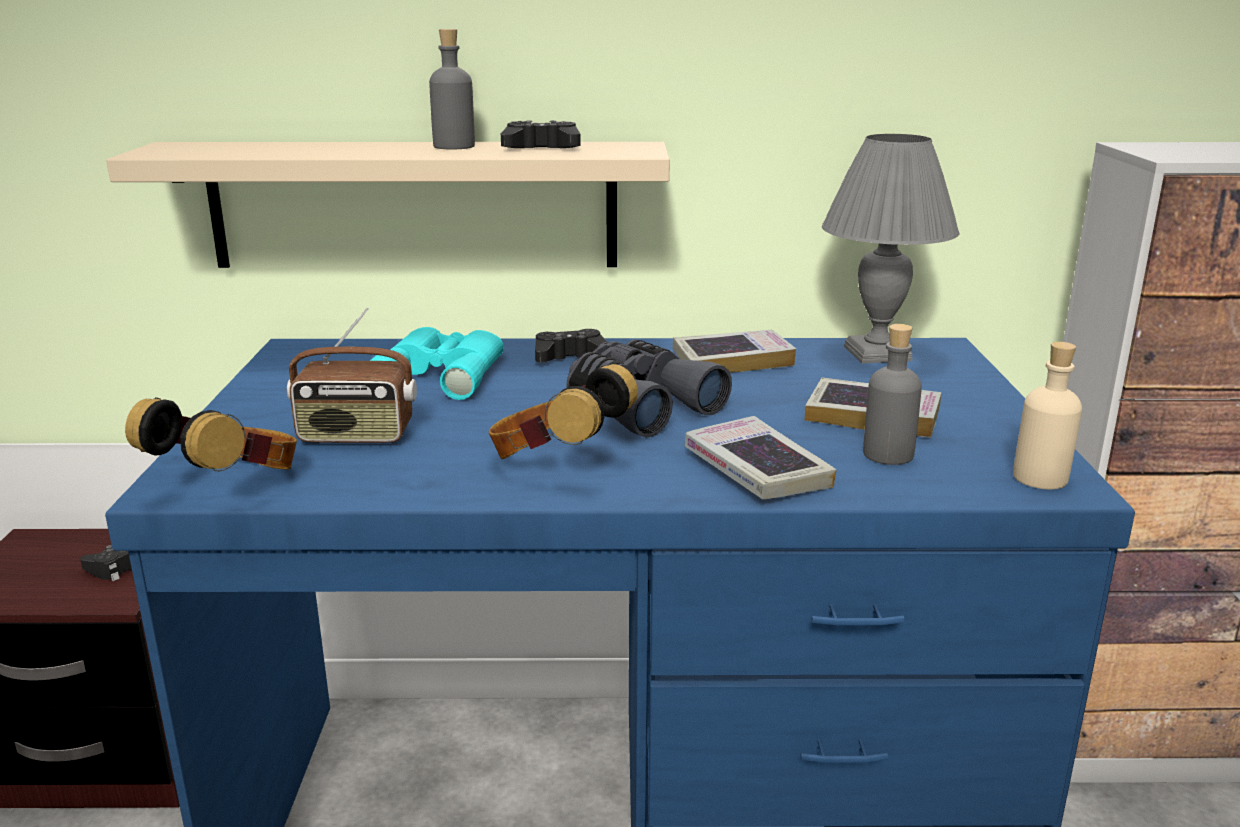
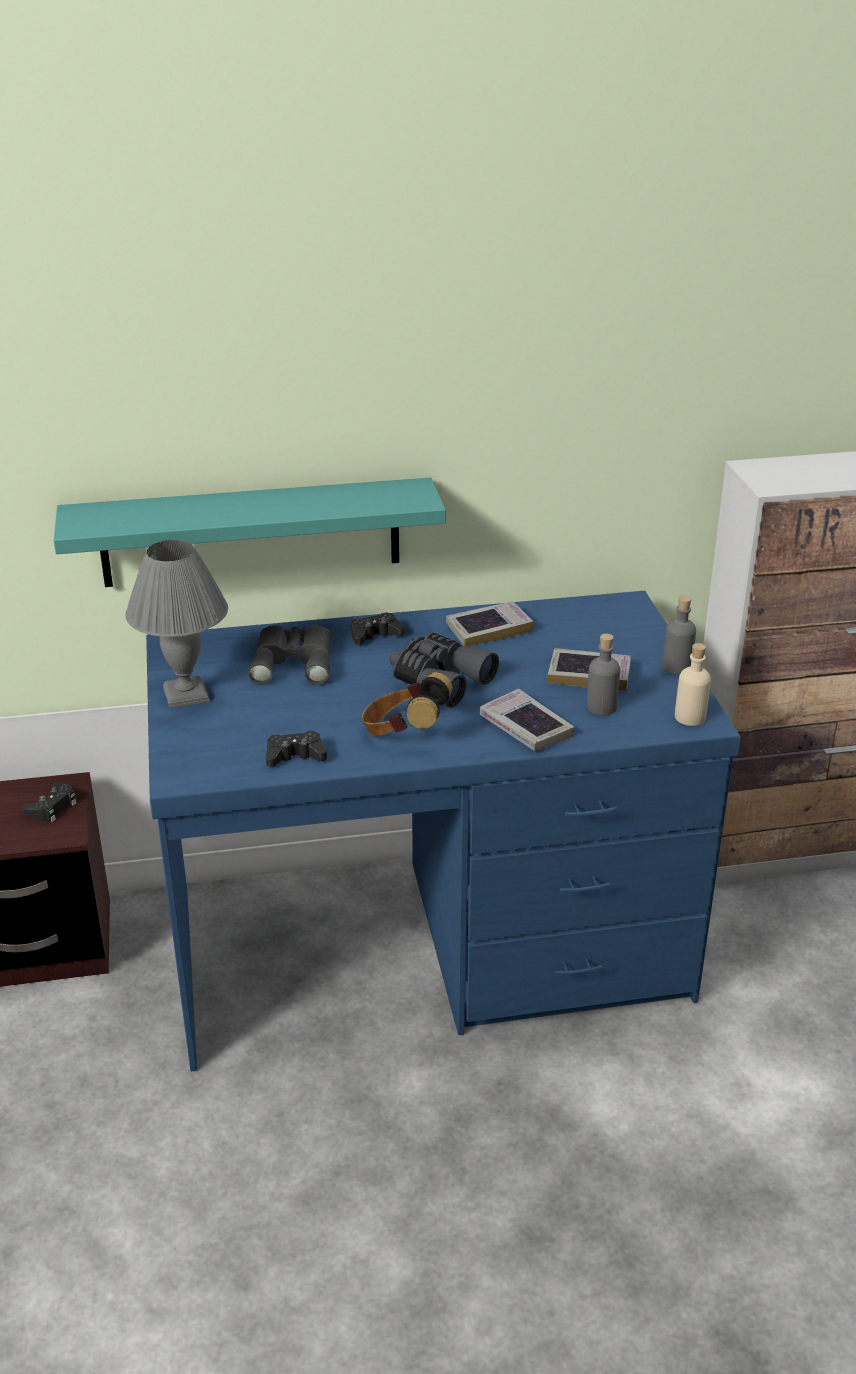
camera: 10 degrees left, 10 degrees up
(231, 487) = (214, 772): headphones -> none
(355, 436) = (266, 724): radio -> none
(414, 205) = (251, 532): beige shelf -> turquoise shelf
(442, 374) = (294, 661): turquoise binoculars -> grey binoculars
(454, 146) = (287, 499): grey bottle -> grey bottle (676, 667)
(541, 148) = (351, 498): black game controller -> black game controller (295, 756)
(876, 354) = (585, 614): grey table lamp -> grey table lamp (185, 695)

